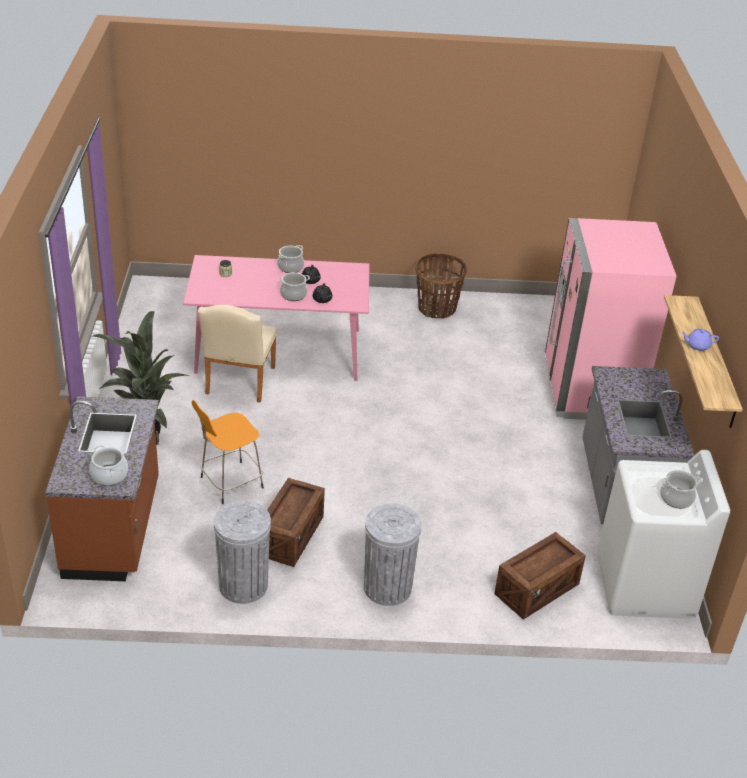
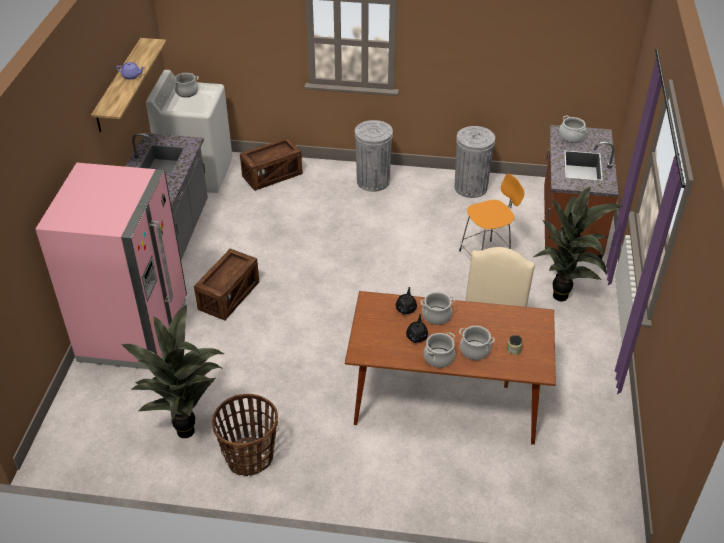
camera: 170 degrees left, 5 degrees up
(260, 272) = (474, 350): none -> cooking pot
(279, 350) = (445, 396): pink dining table -> brown dining table
(290, 536) = (438, 215): crate -> crate (229, 296)
(496, 324) = (187, 428): none -> potted plant

